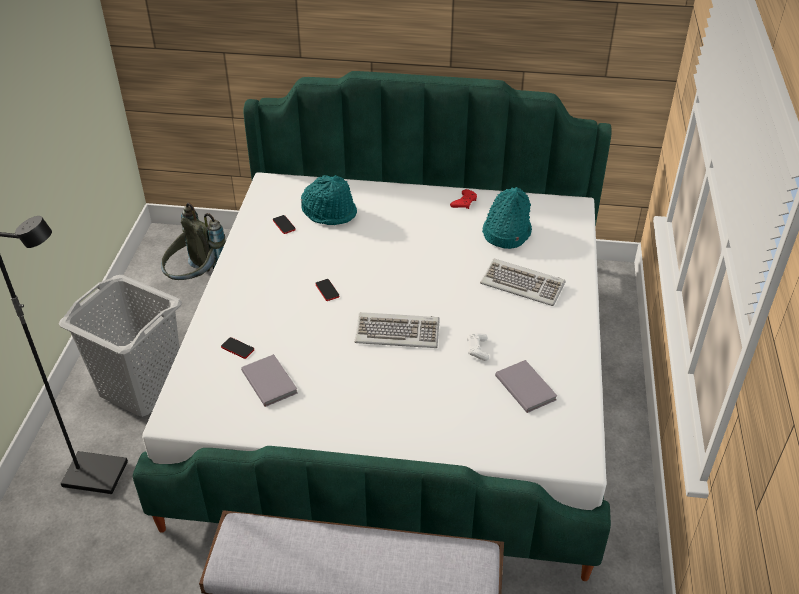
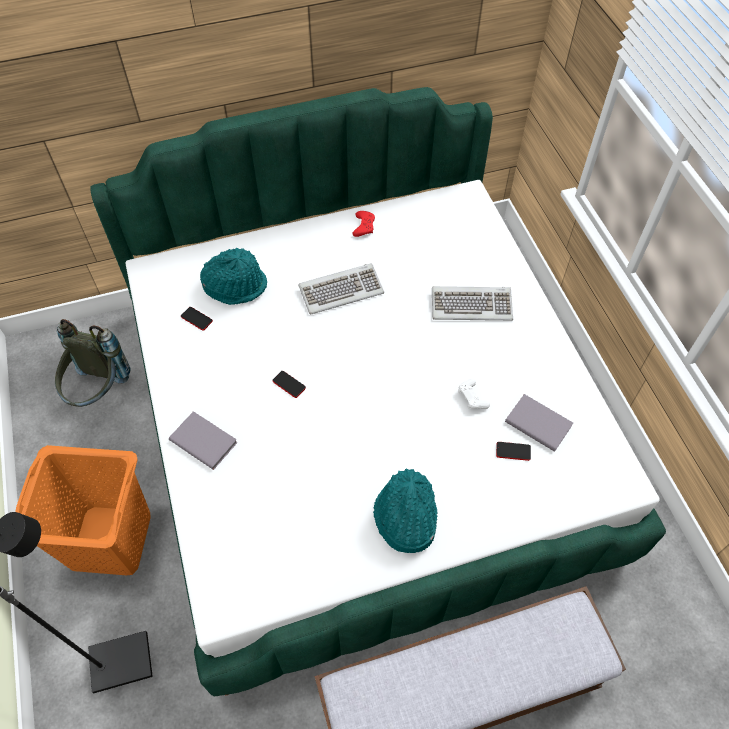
camera: 25 degrees left, 15 degrees up
(141, 388) = (111, 540): grey laundry basket -> orange laundry basket
(237, 348) = (238, 493): phone -> phone (513, 451)
(270, 381) = (295, 519): grey book -> grey book (204, 440)
(397, 332) = (387, 408): keyboard -> keyboard (341, 290)
(505, 232) = (423, 249): turquoise hat -> turquoise hat (405, 517)

